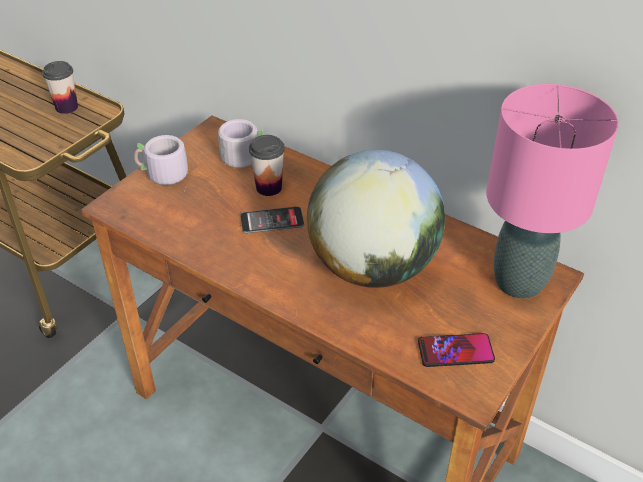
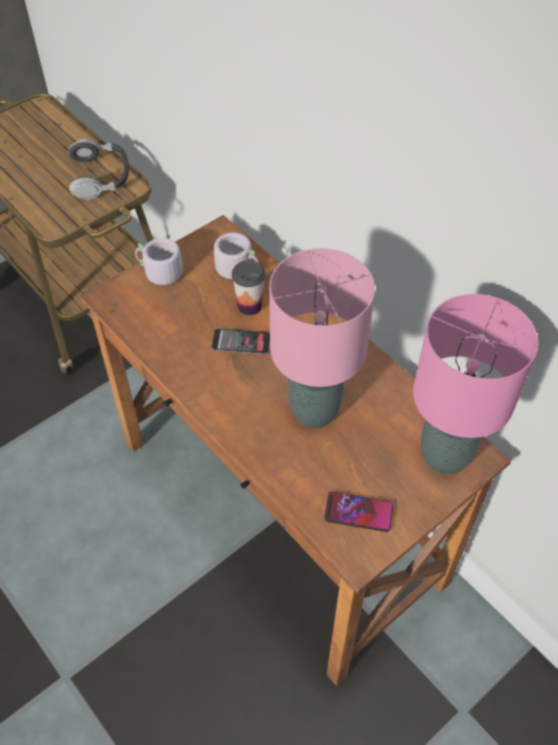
camera: 15 degrees right, 10 degrees up
(66, 107) = (100, 176): cup -> headphones
(373, 267) = (315, 410): globe -> pink table lamp

